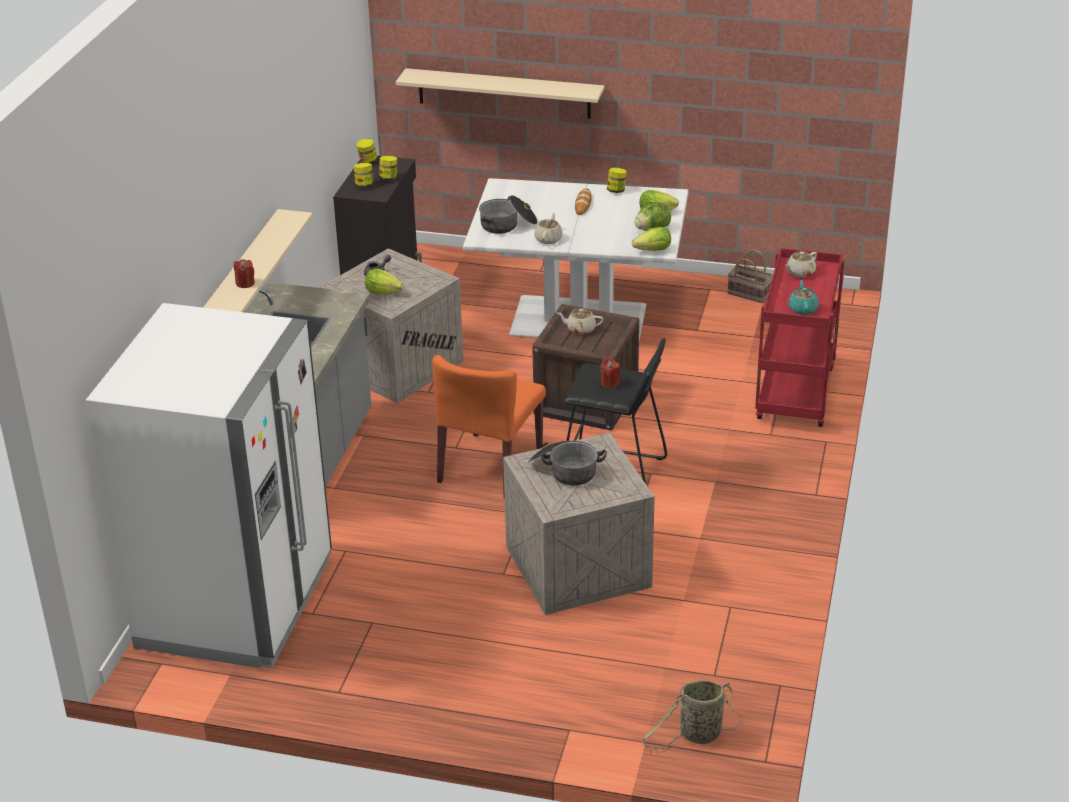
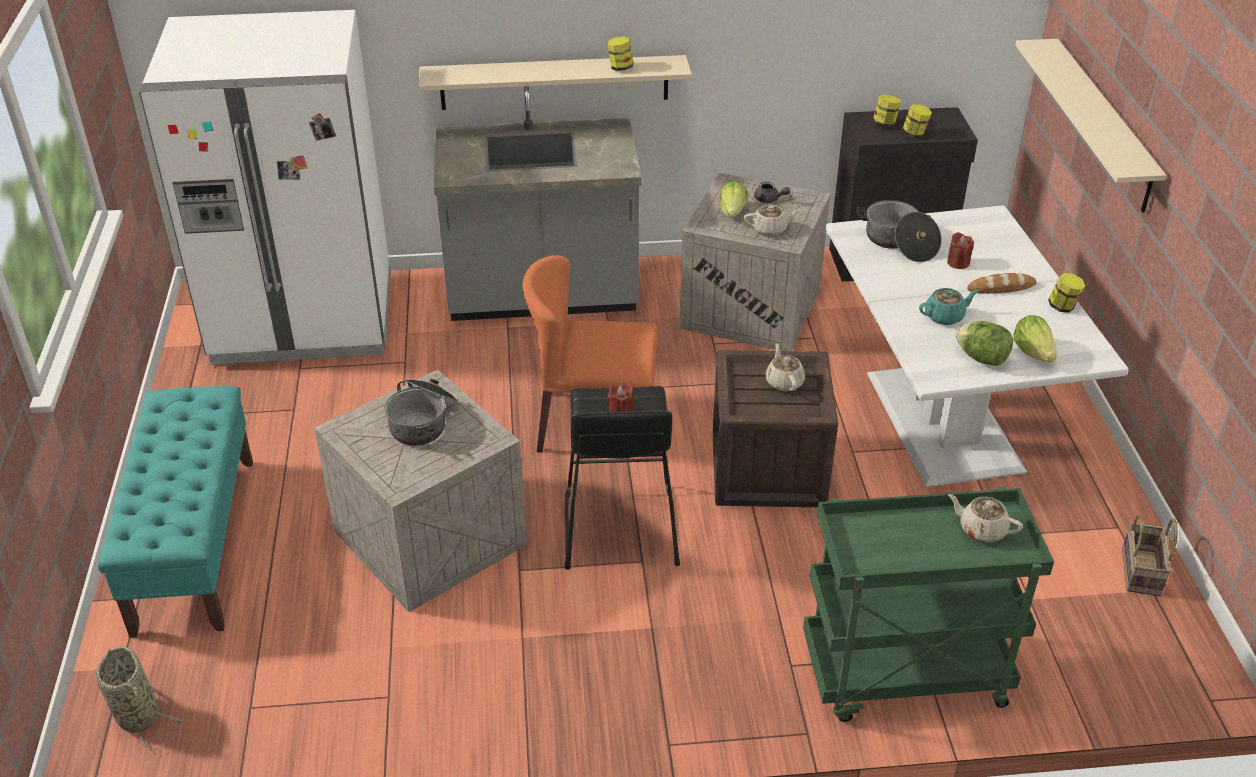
camera: 70 degrees right, 5 degrees up
(245, 283) = (519, 73): red candle -> red candle (958, 262)
(367, 162) = (941, 113): jar -> jar (620, 68)
(519, 694) = (195, 543): none -> turquoise bench
(548, 239) = (888, 279): beige teapot -> beige teapot (770, 229)
(653, 250) = (926, 370): lettuce -> none
(796, 396) = (903, 677): red cart -> green cart
(802, 309) = (875, 550): turquoise teapot -> turquoise teapot (945, 316)

